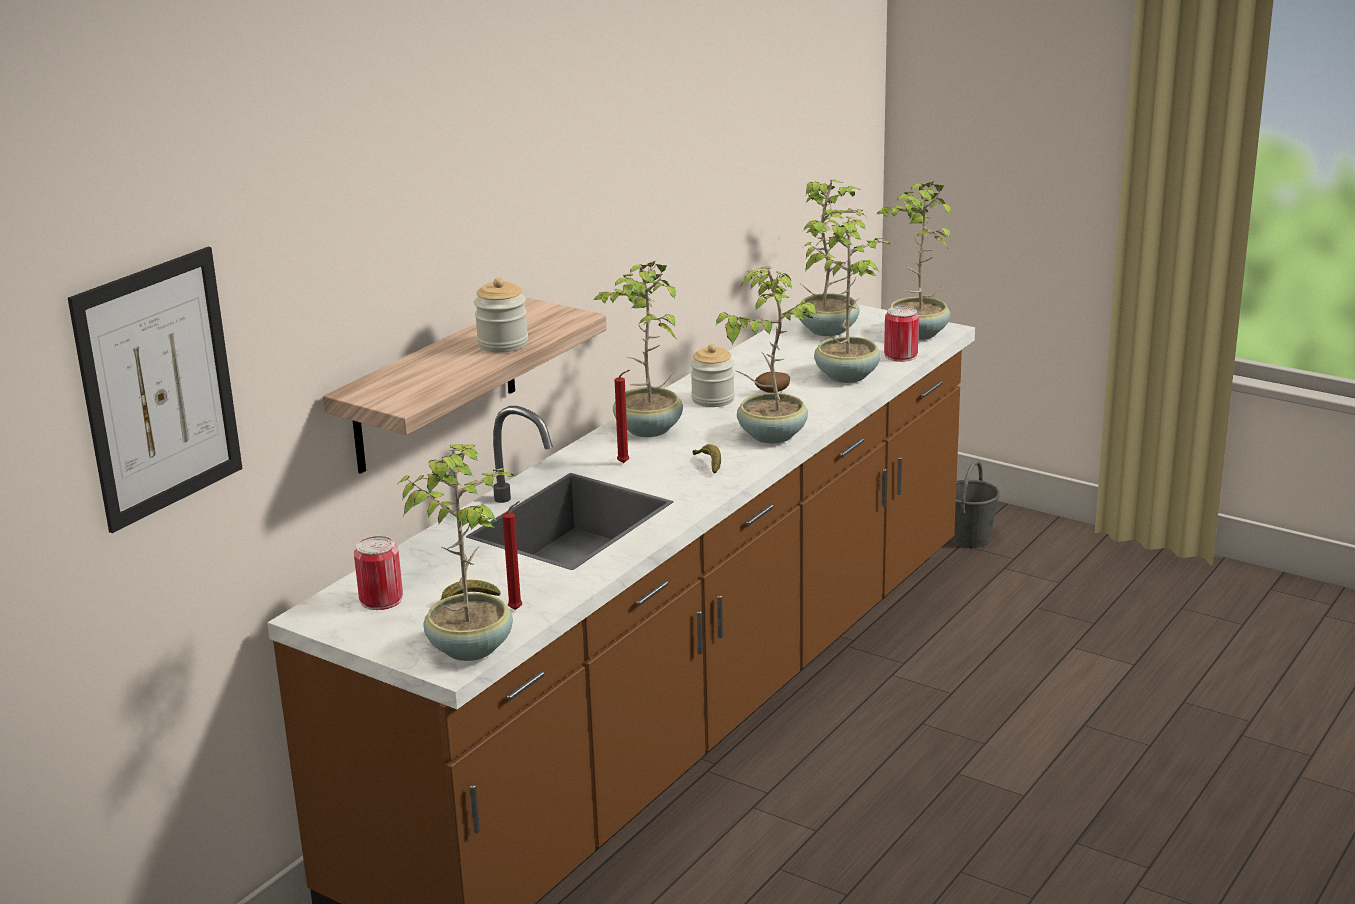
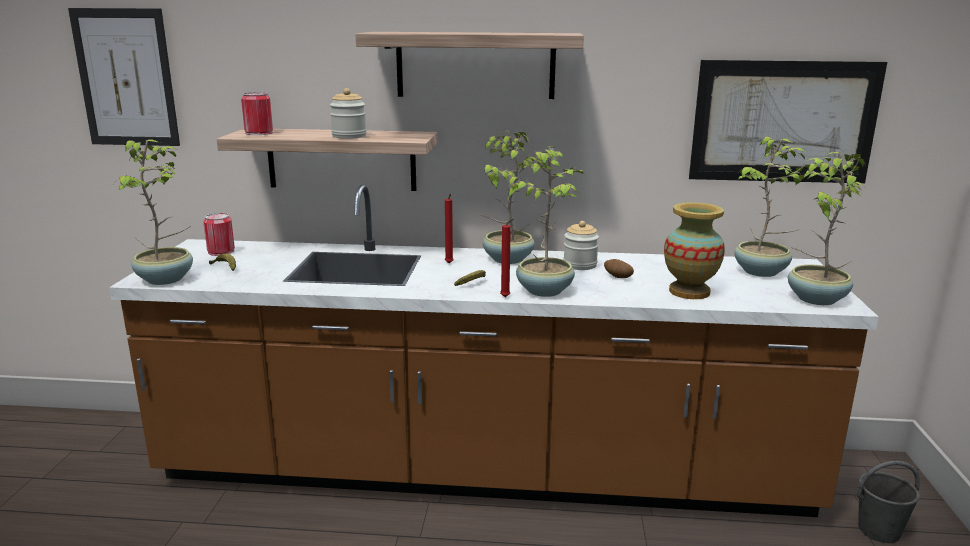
camera: 60 degrees right, 5 degrees down
(518, 609) = (220, 279): red candle -> red candle (506, 297)
(557, 192) = (475, 65): none -> shelf
(782, 158) = (783, 122): none -> picture
(847, 375) = (689, 292): potted plant -> vase
(900, 355) = (760, 301): can -> can (259, 133)

